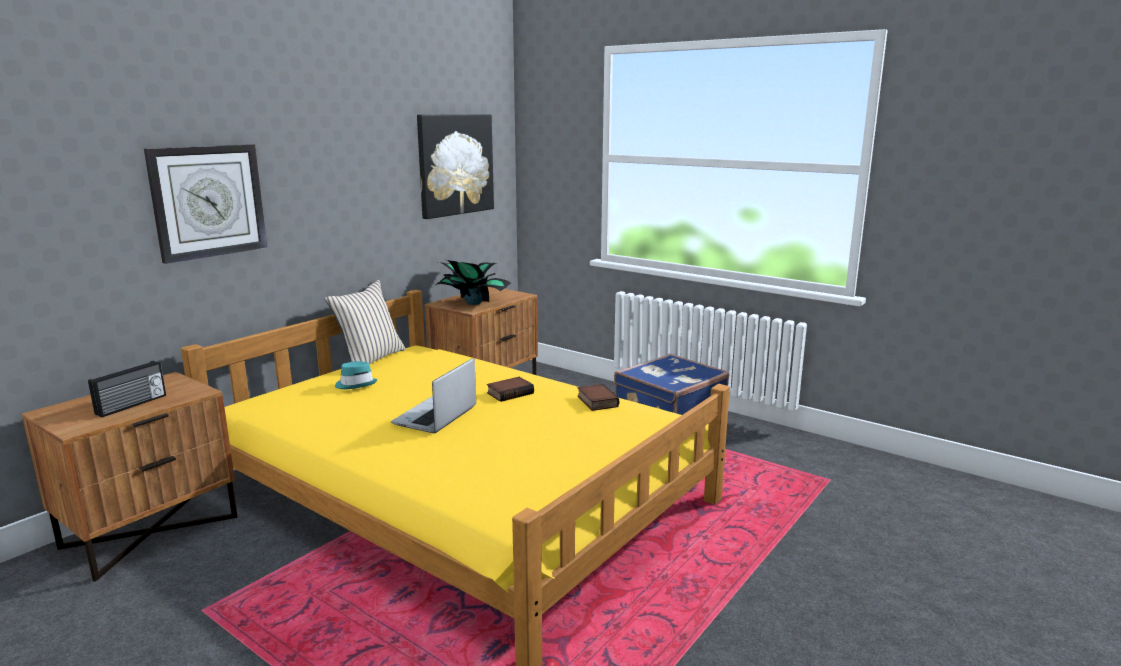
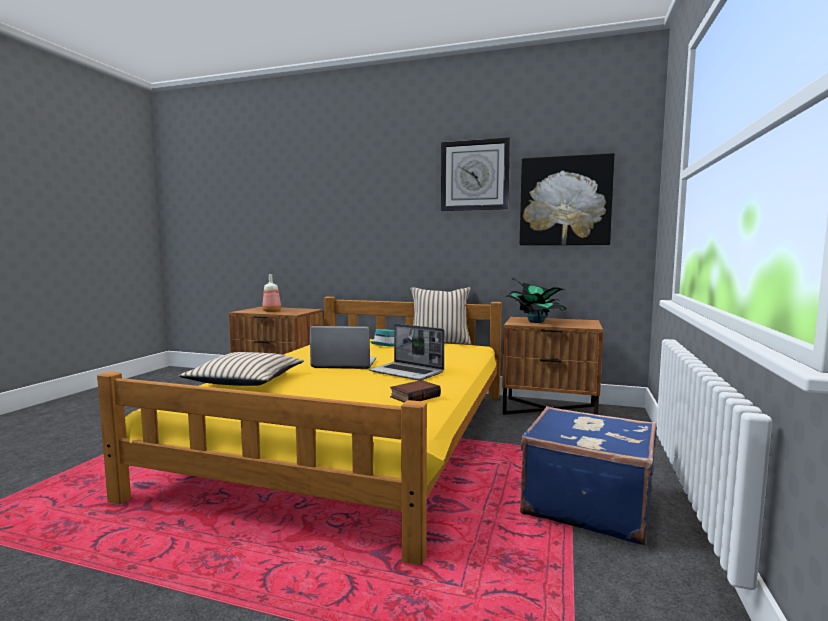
camera: 70 degrees right, 10 degrees down
(132, 405) = (272, 311): radio -> bottle
(208, 201) = (355, 217): wall clock -> wall clock (474, 175)
(459, 475) = (246, 380): none -> beige pillow
(510, 393) = (407, 372): book -> laptop

